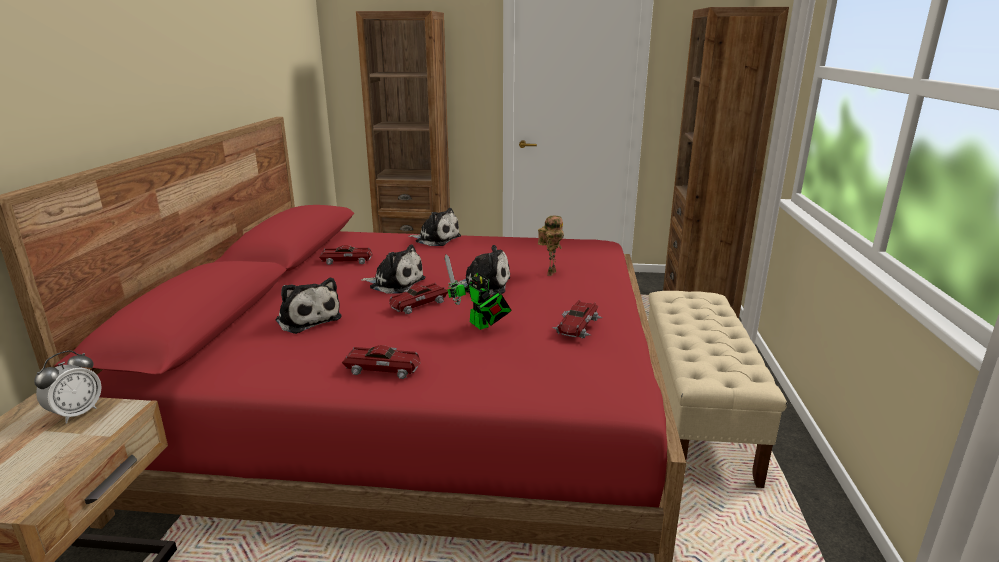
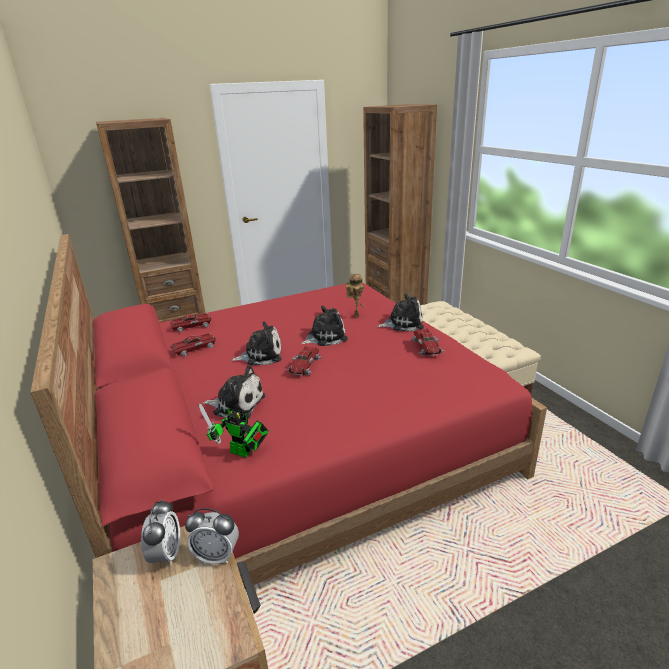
camera: 30 degrees left, 5 degrees up
(103, 432) = (217, 555): none -> alarm clock
(383, 368) = (348, 419): toy car -> toy car (192, 326)
(436, 239) = (239, 311): plush toy -> plush toy (403, 323)
(481, 326) = (371, 366): toy robot -> toy robot (243, 453)

